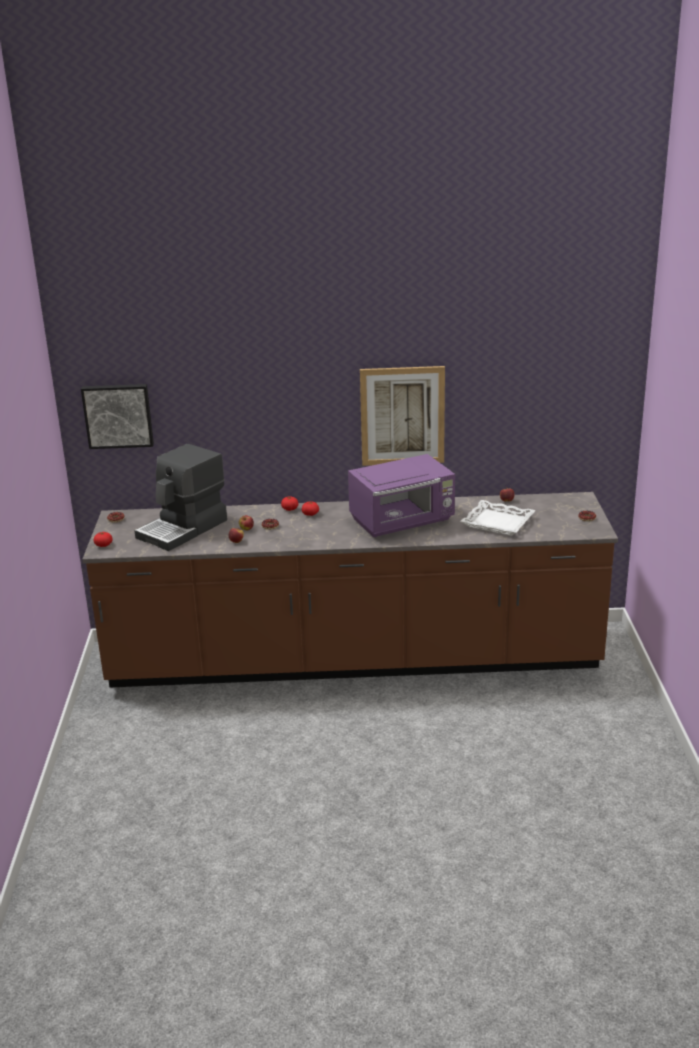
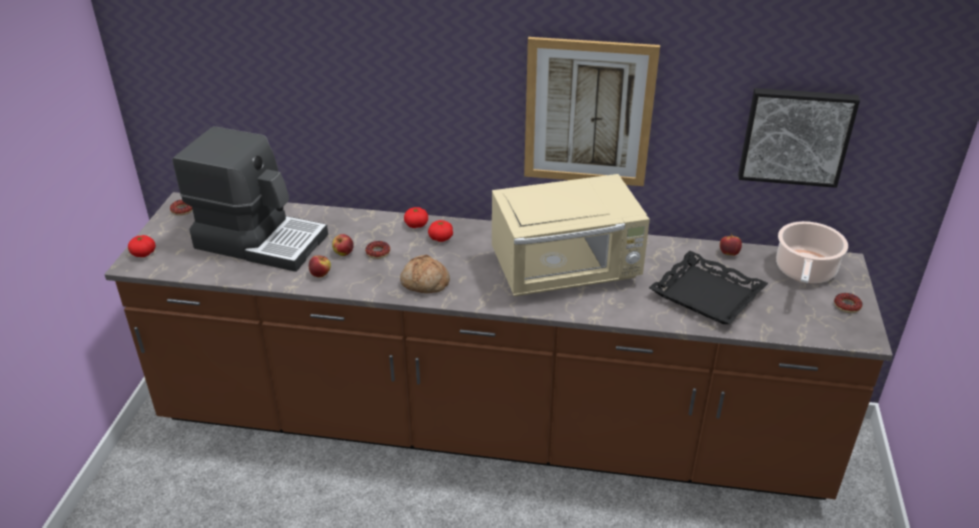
camera: 10 degrees right, 10 degrees up
(118, 415) = (185, 68): picture -> picture (795, 136)
(184, 529) = (261, 240): coffee machine -> coffee machine turned 120 degrees counterclockwise
(310, 538) = (424, 283): none -> bread
(403, 521) = (567, 271): purple microwave -> beige microwave
(497, 523) = (706, 295): white tray -> black tray
(557, 504) = (804, 272): none -> cooking pot

